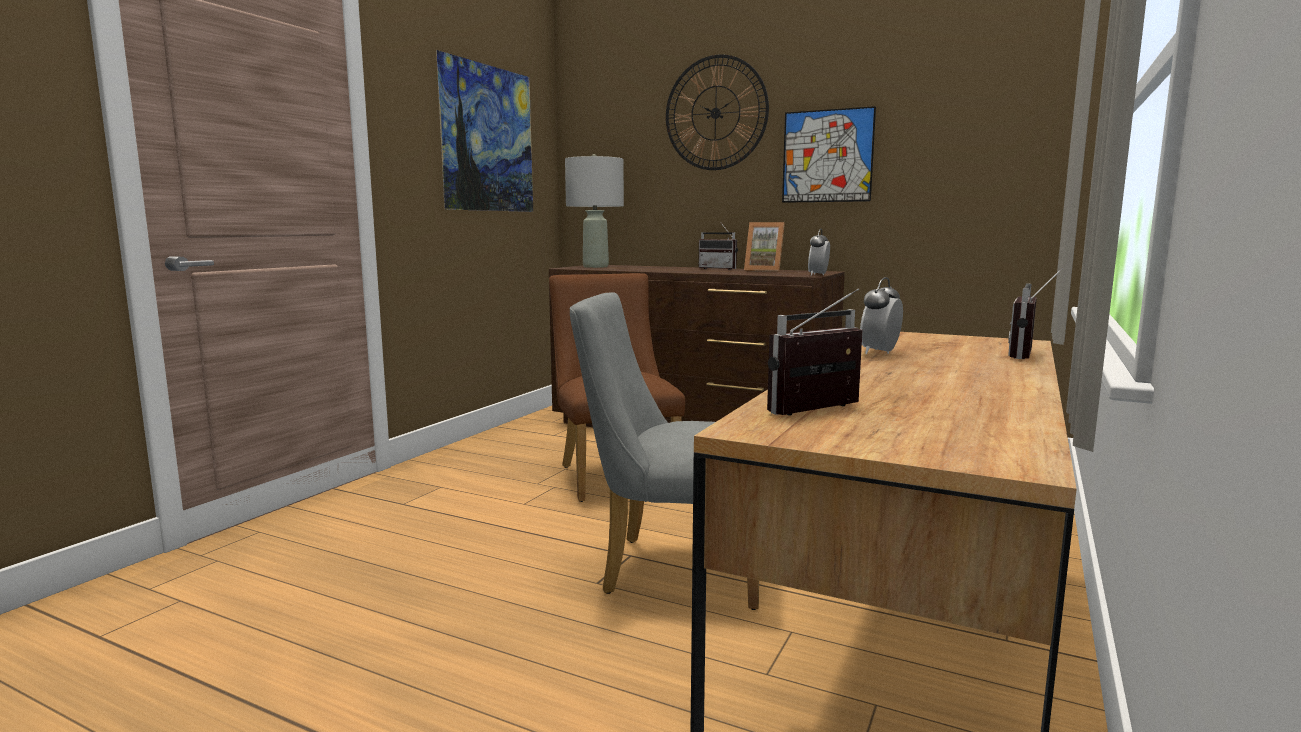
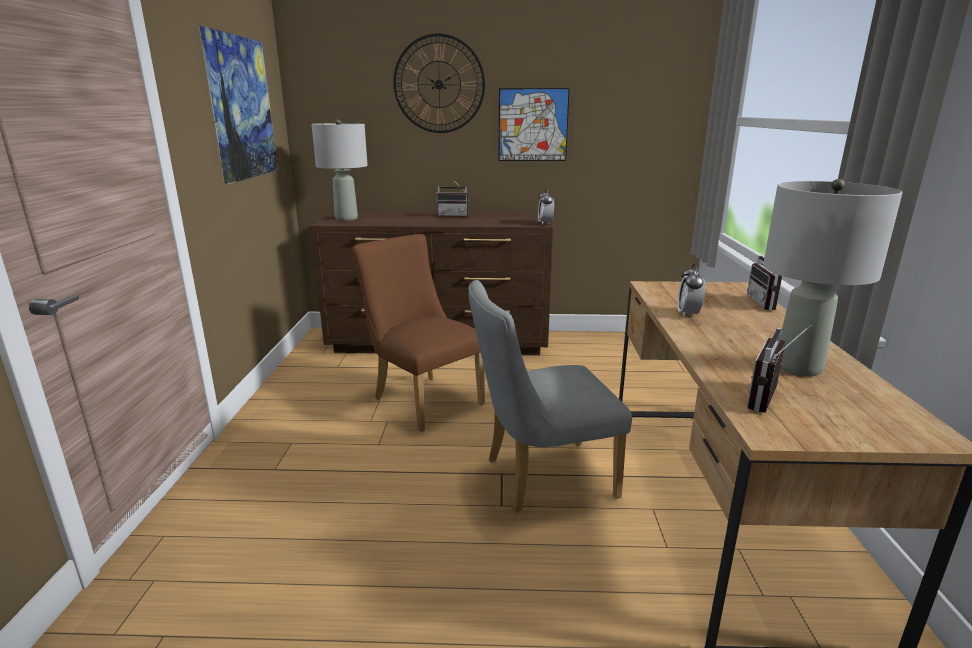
camera: 25 degrees left, 10 degrees up
(764, 270) = (492, 216): picture frame -> none
(939, 397) = (798, 367): none -> grey table lamp

